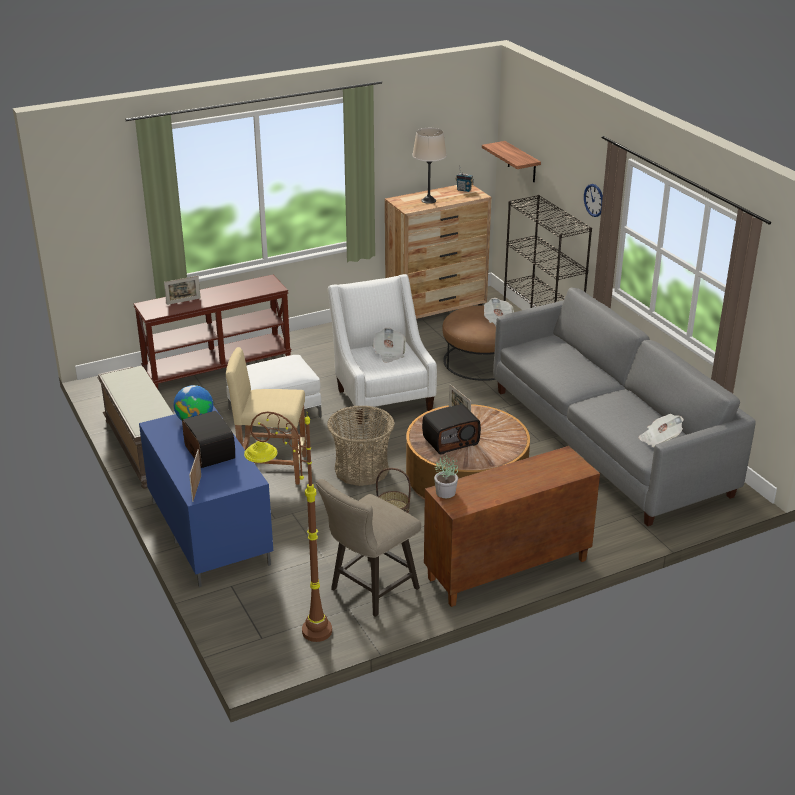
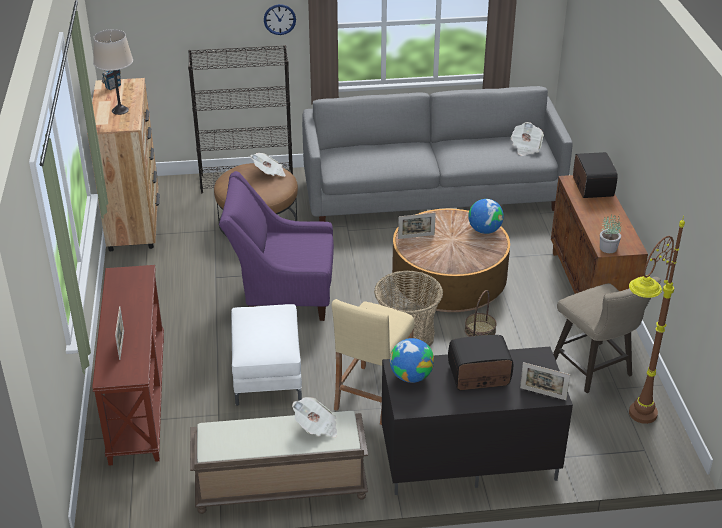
camera: 70 degrees left, 5 degrees up
(208, 532) = (467, 459): blue tv stand -> black tv stand
(382, 396) = (282, 294): white armchair -> purple armchair
(389, 354) = (288, 246): newspaper -> newspaper (316, 427)
(450, 441) = (456, 251): radio -> radio (591, 187)
(498, 451) = (484, 230): none -> globe
(522, 162) = (145, 30): shelf -> none

